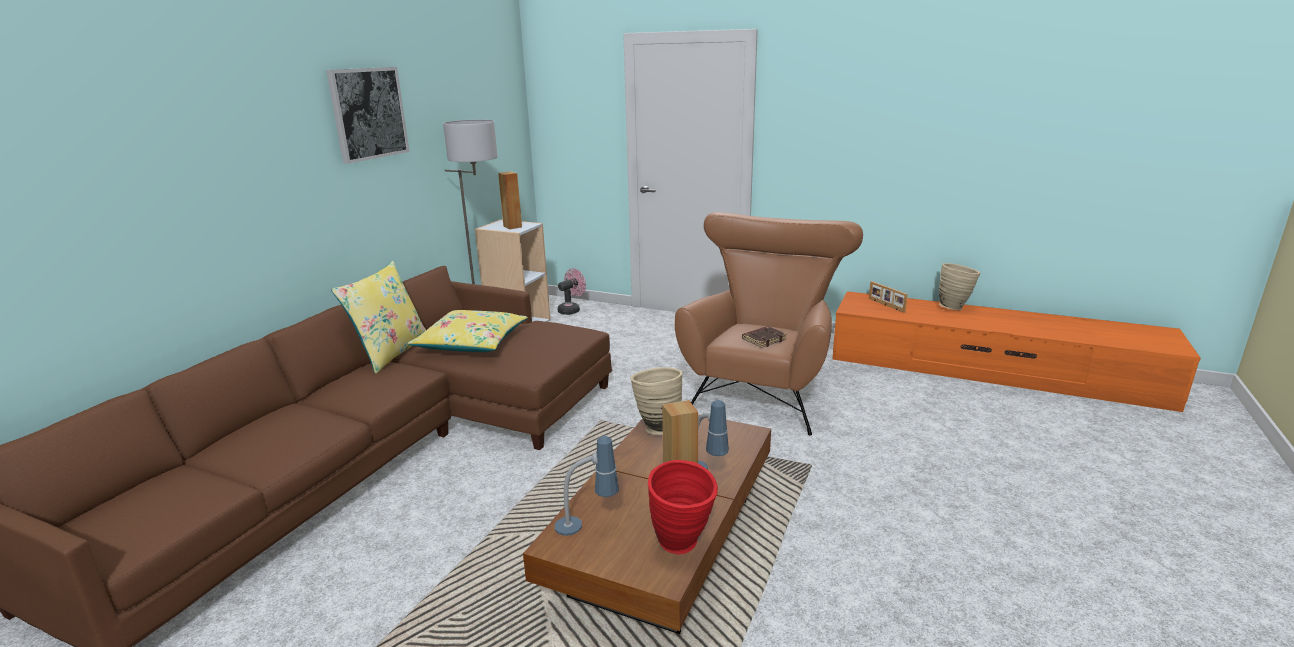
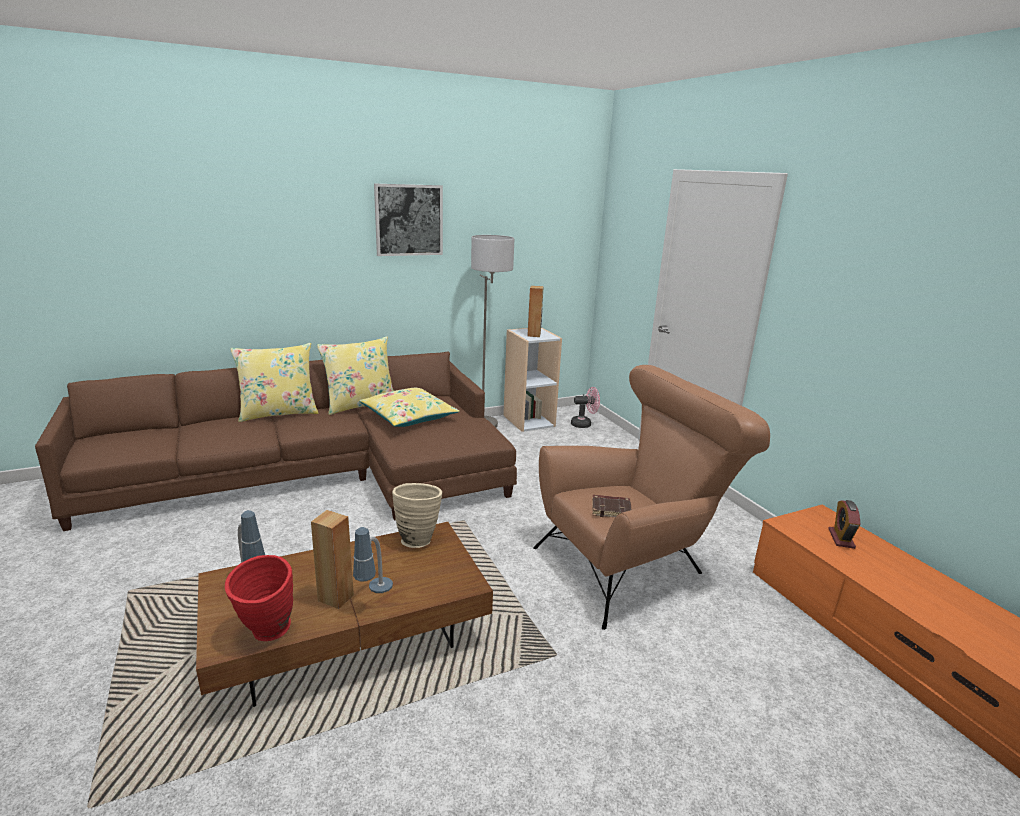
camera: 40 degrees right, 0 degrees up
(306, 395) = (278, 413): none -> yellow pillow
(885, 305) = (841, 538): picture frame -> alarm clock
(954, 307) = (938, 582): beige vase -> none

